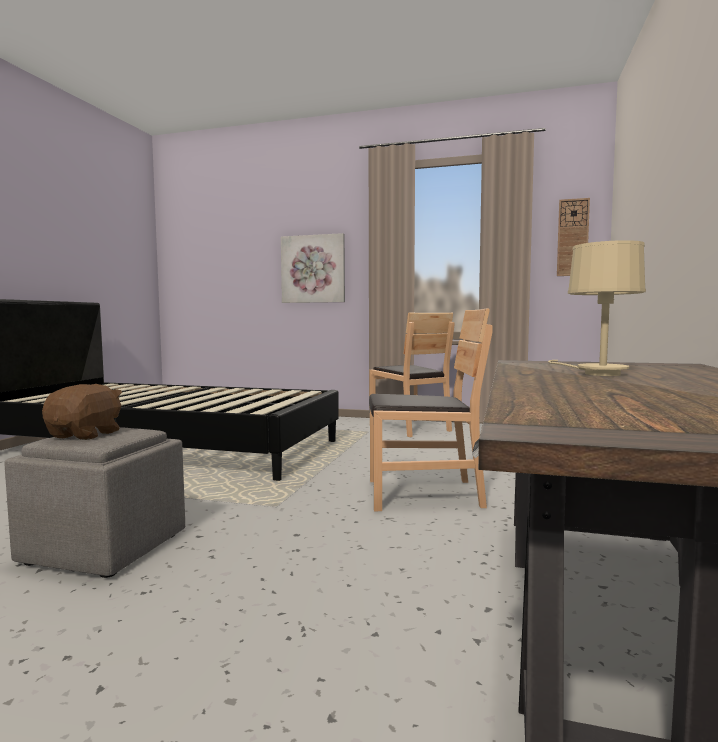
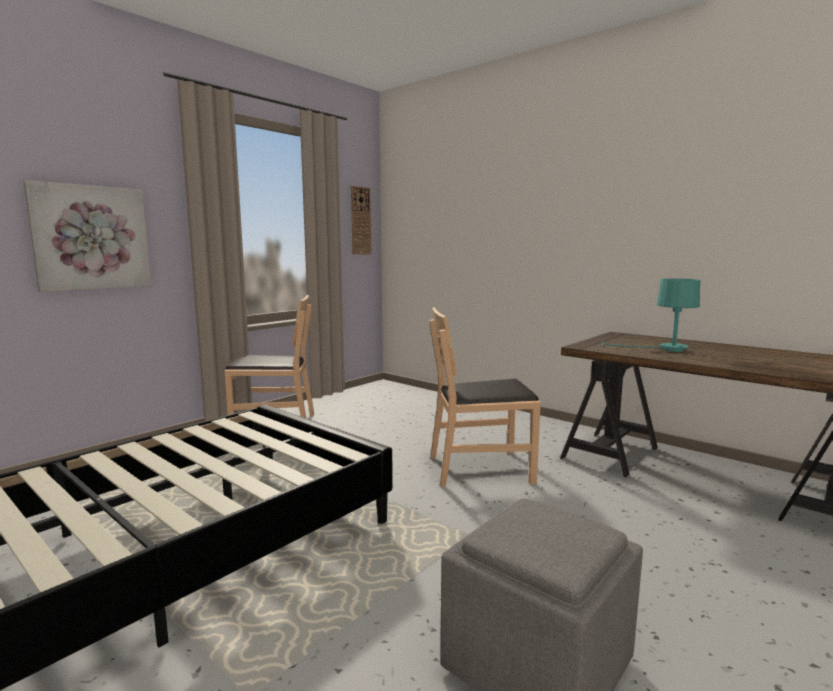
camera: 65 degrees left, 5 degrees up
(86, 435) = (545, 540): brown plush toy -> none
(423, 494) = (480, 468): brown chair -> brown chair turned 120 degrees counterclockwise
(592, 372) = (664, 349): beige table lamp -> turquoise table lamp

